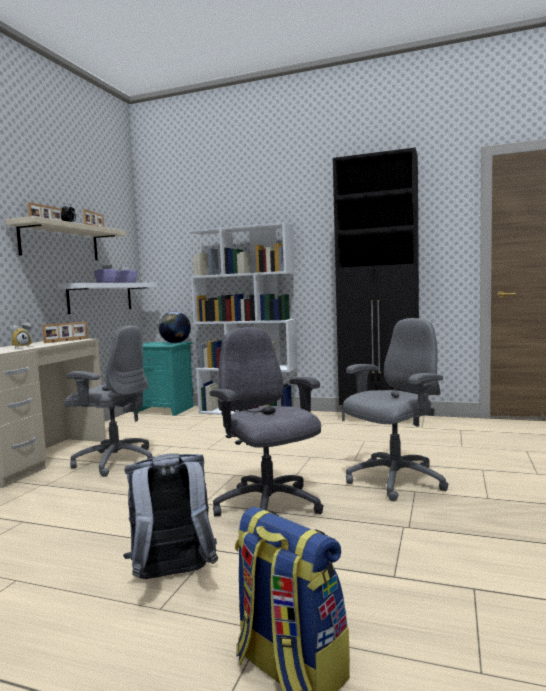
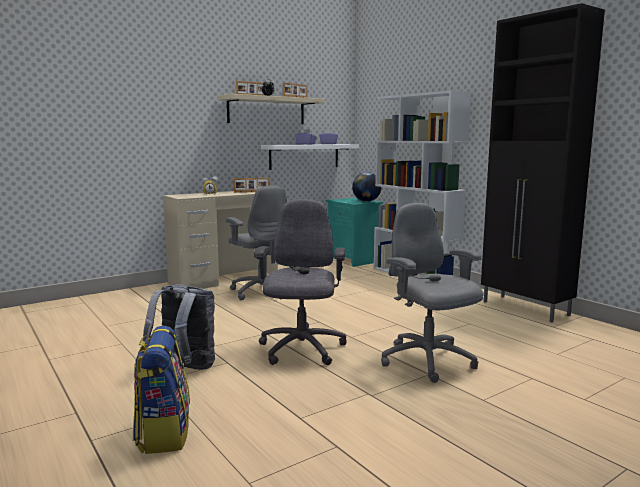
camera: 35 degrees right, 5 degrees up
(394, 481) = (428, 362): grey office chair -> grey office chair turned 120 degrees counterclockwise

